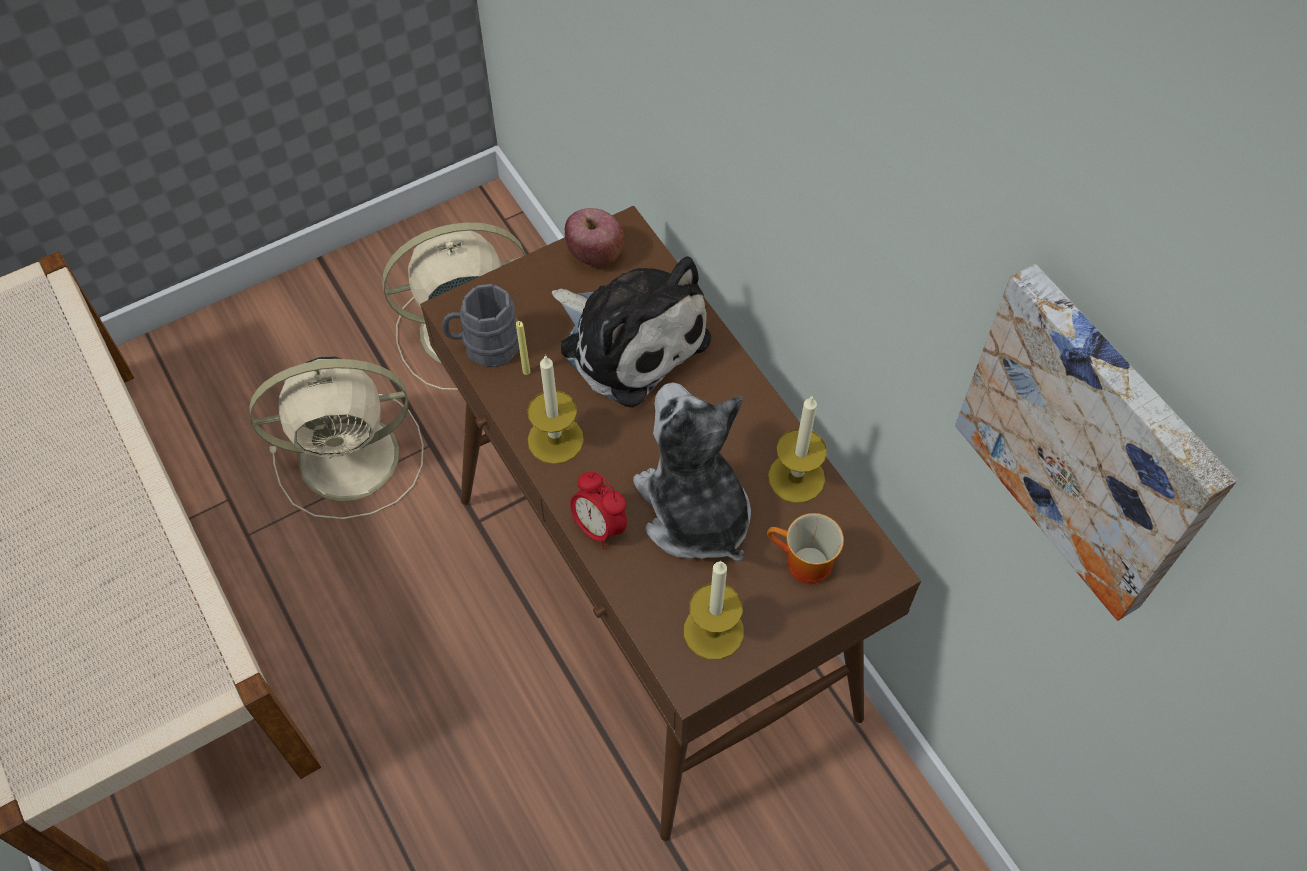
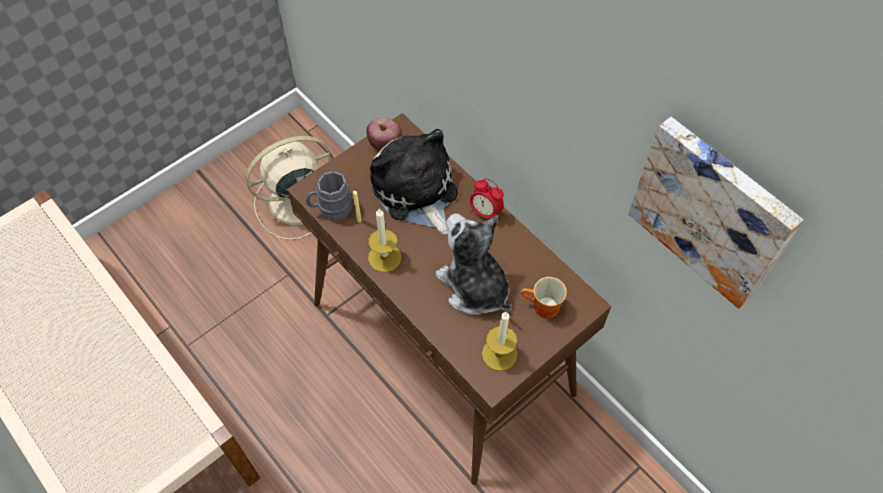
camera: 10 degrees left, 0 degrees up
(354, 456) = (243, 288): beige fan -> none
(599, 527) = (421, 304): alarm clock -> alarm clock (485, 212)
(629, 339) = (416, 192): plush toy -> plush toy turned 150 degrees counterclockwise
(796, 478) = (529, 258): candle -> none

